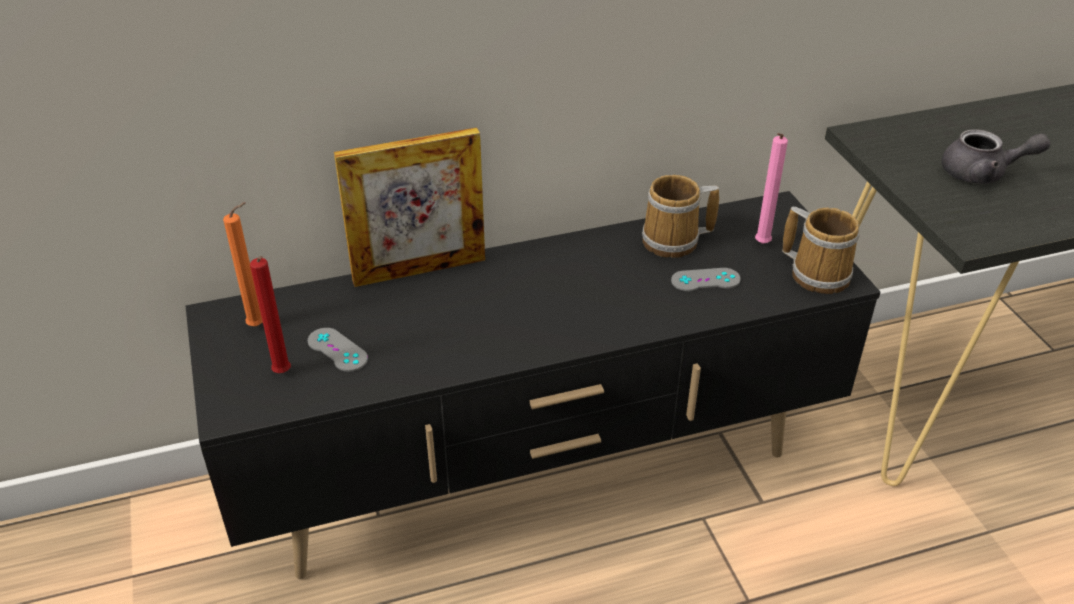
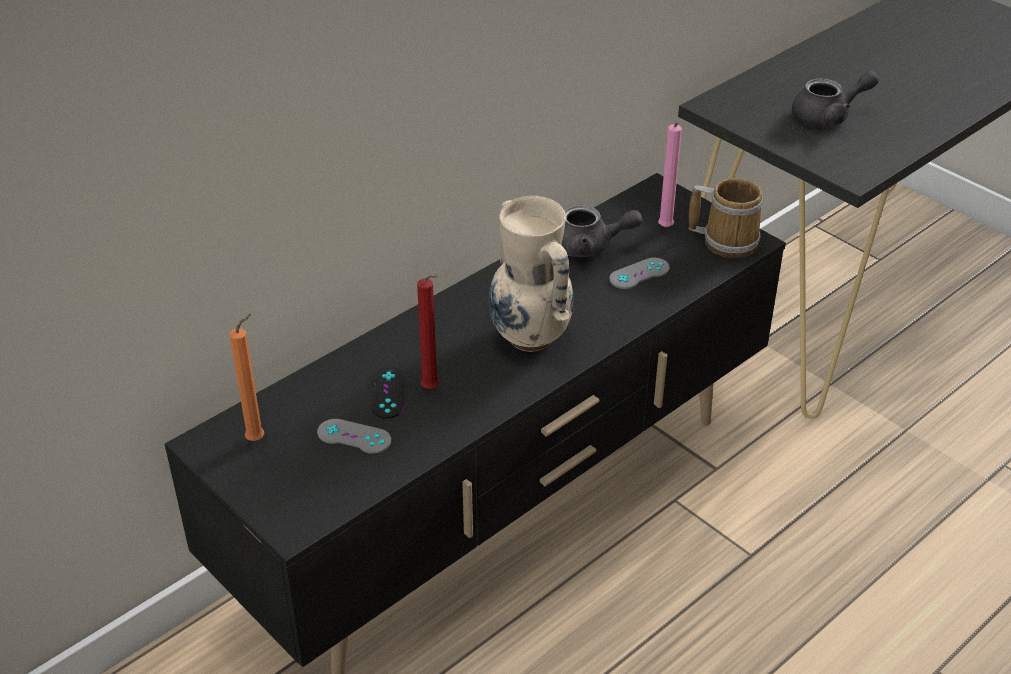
camera: 25 degrees left, 0 degrees up
(283, 374) = (319, 475): red candle -> red candle (432, 390)
(395, 320) = (388, 393): none -> black game controller
(419, 270) = (375, 340): picture frame -> none
(557, 310) = (530, 338): none -> beige vase
(674, 241) = (590, 246): mug -> grey teapot

